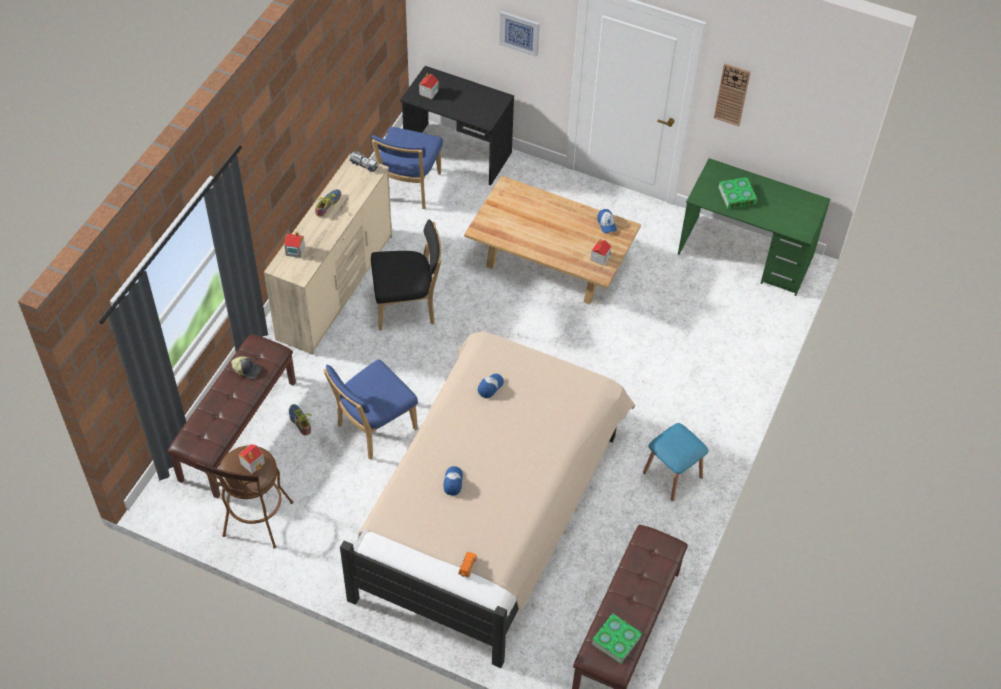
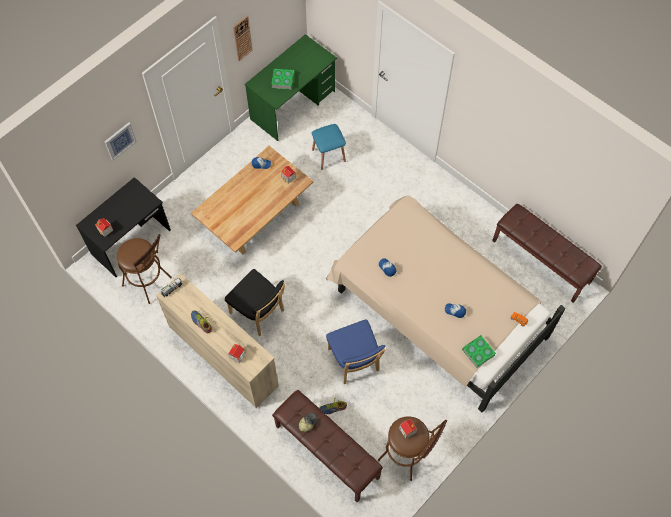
camera: 70 degrees left, 10 degrees up
(407, 307) = (259, 313): black chair -> black chair turned 120 degrees clockwise
(408, 188) = (150, 283): blue chair -> brown stool
(616, 640) = (574, 259): book -> book (478, 352)
(672, 475) = (443, 202): blue stool -> blue stool (328, 155)

